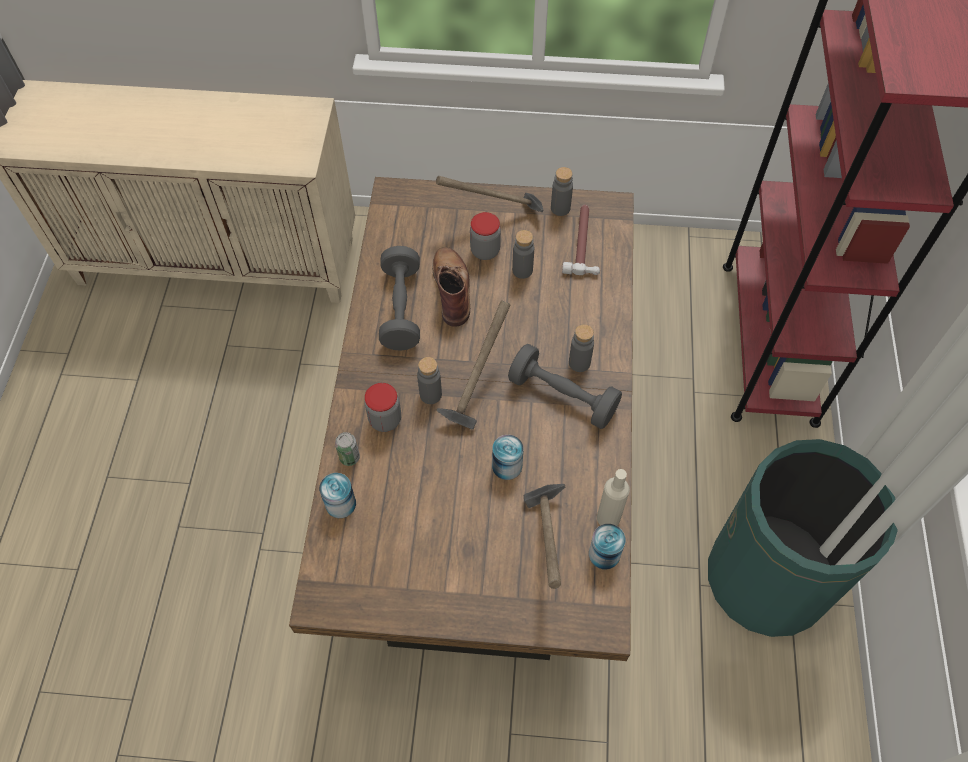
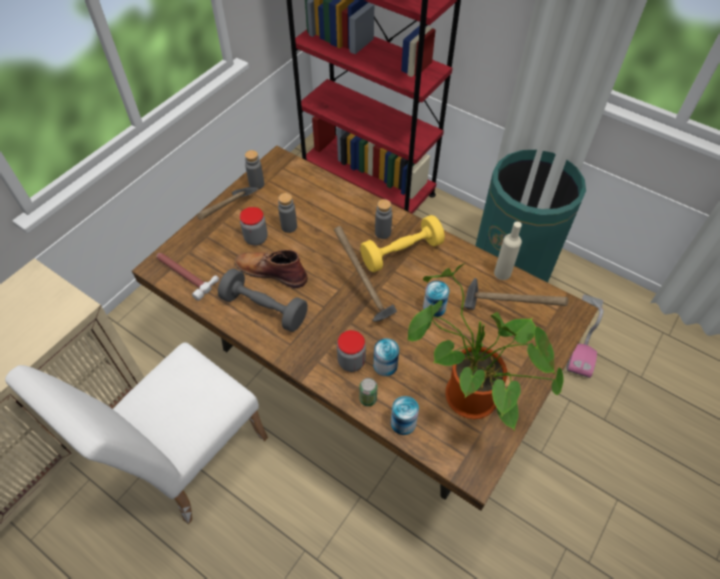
camera: 60 degrees left, 5 degrees down
(297, 377) = (188, 460): none -> white chair
(407, 549) = (464, 396): none -> potted plant
(430, 394) = (349, 324): grey bottle -> none
(563, 396) = (401, 253): grey dumbbell -> yellow dumbbell
(583, 242) = (293, 186): hammer -> hammer (184, 274)
(604, 554) = (526, 287): can -> can (385, 365)
(723, 725) = (585, 336): none -> vacuum cleaner

